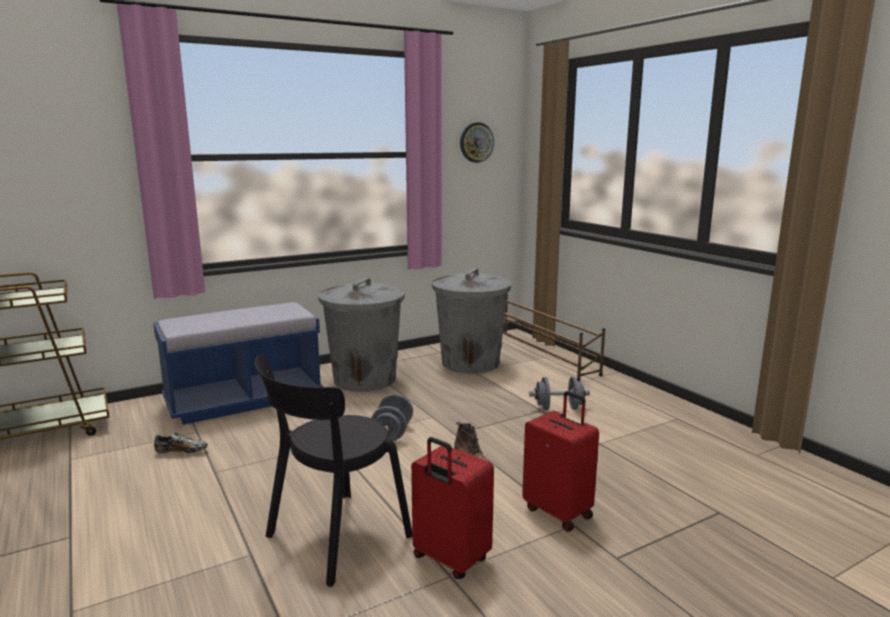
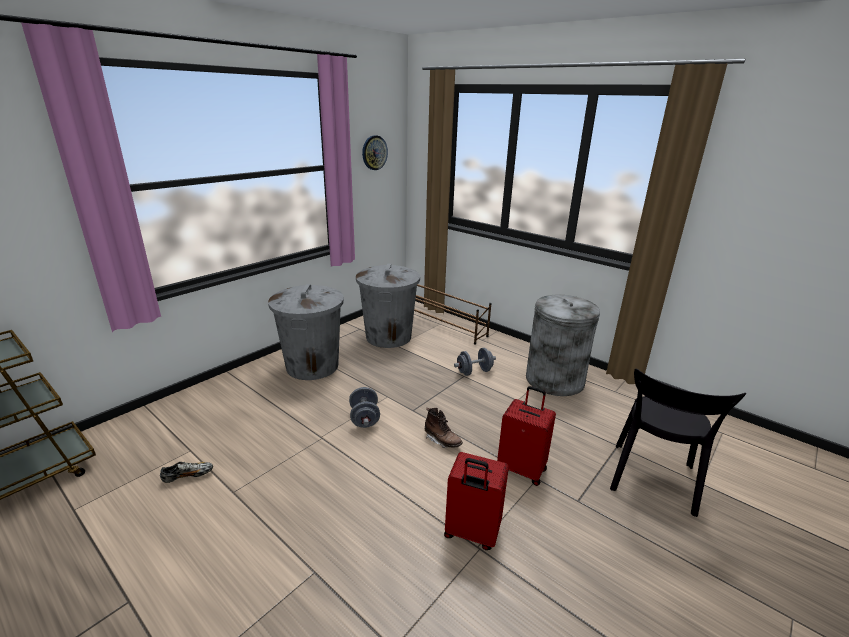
camera: 20 degrees left, 10 degrees up
(244, 400) = (216, 406): blue bench -> none
(333, 539) = (374, 537): black chair -> black chair (652, 481)
(669, 430) = (555, 380): none -> grey trash can

